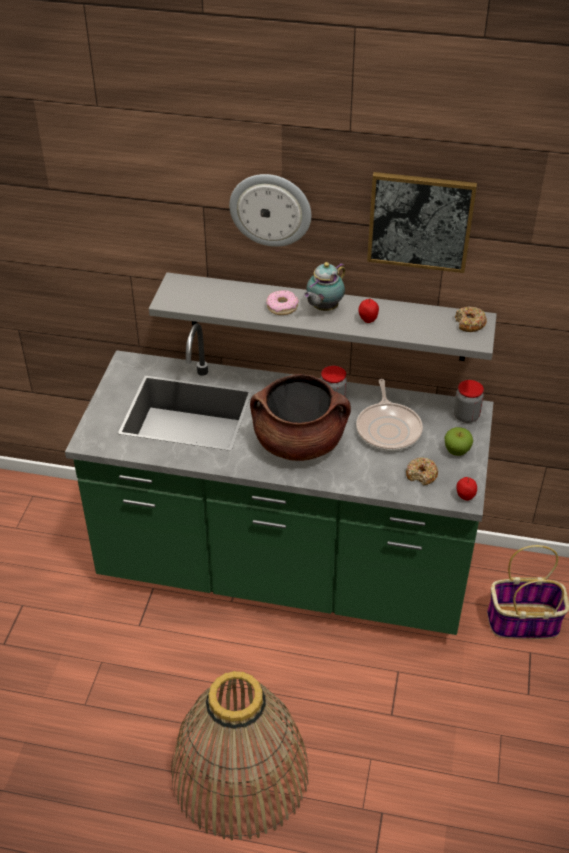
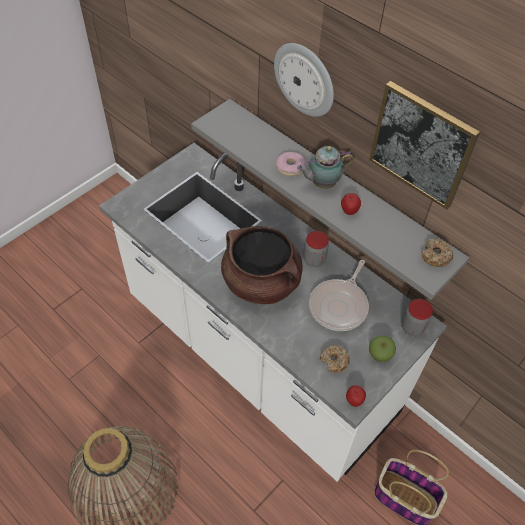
camera: 30 degrees right, 10 degrees up
(284, 571) = (258, 356): green counter -> white counter

